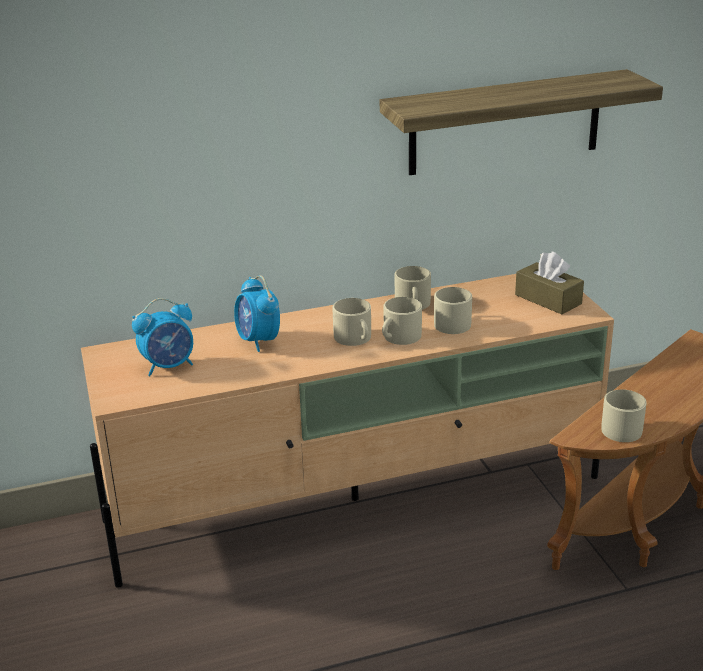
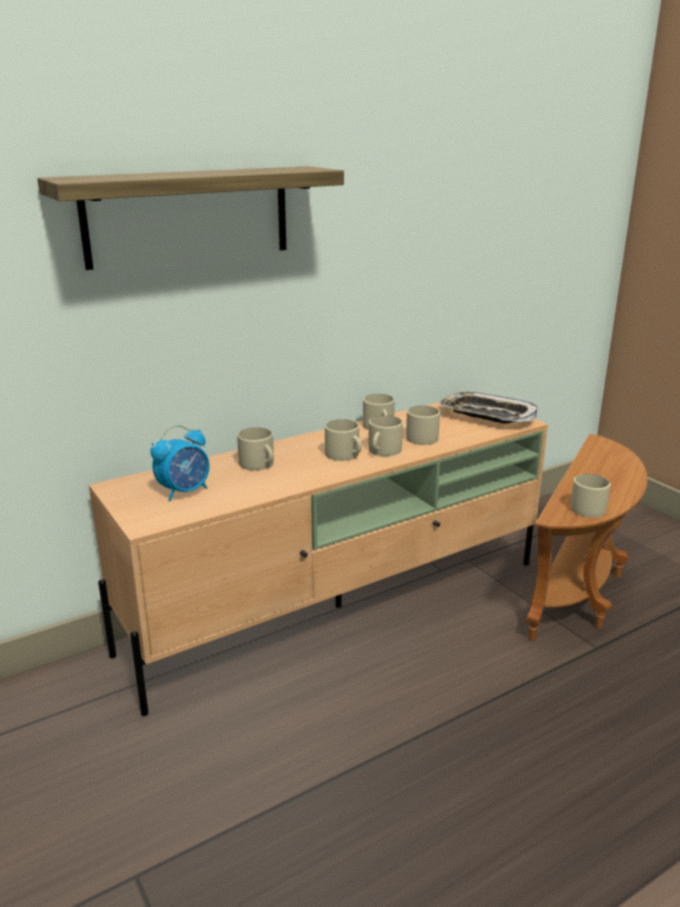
camera: 15 degrees left, 5 degrees down
(258, 341) = (259, 464): alarm clock -> beige mug
(505, 123) = (441, 269): shelf -> shelf (188, 216)
(548, 299) = (487, 415): brown tissue box -> tray

